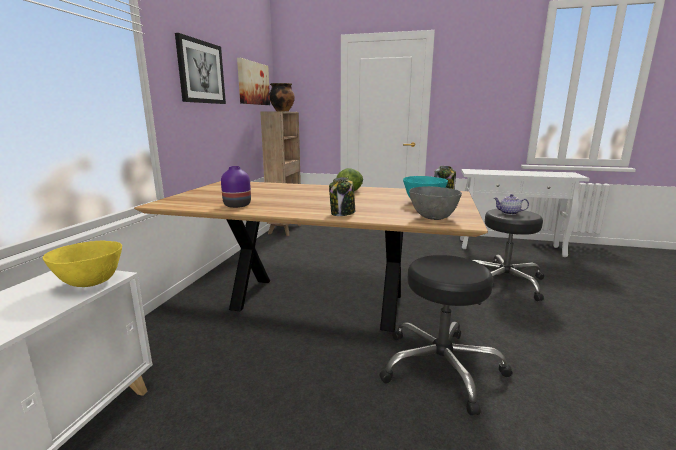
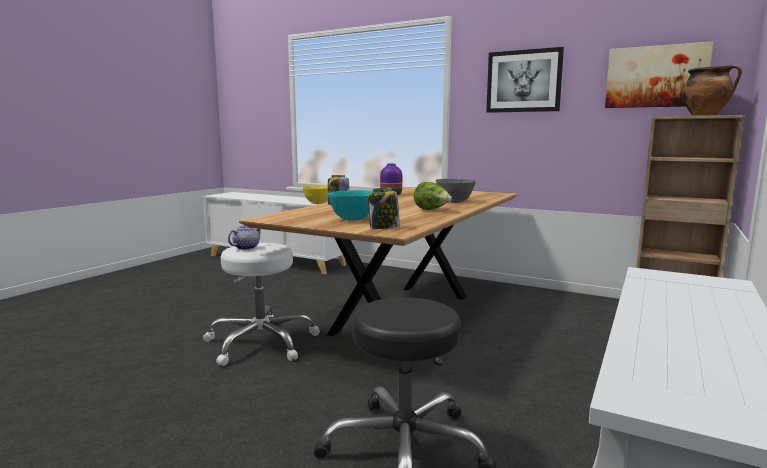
camera: 105 degrees right, 5 degrees down
(433, 218) = (292, 216): grey bowl -> grey bowl (455, 202)
(441, 366) = (262, 342): black stool -> white stool
(509, 213) = (409, 309): teapot -> teapot (246, 247)

